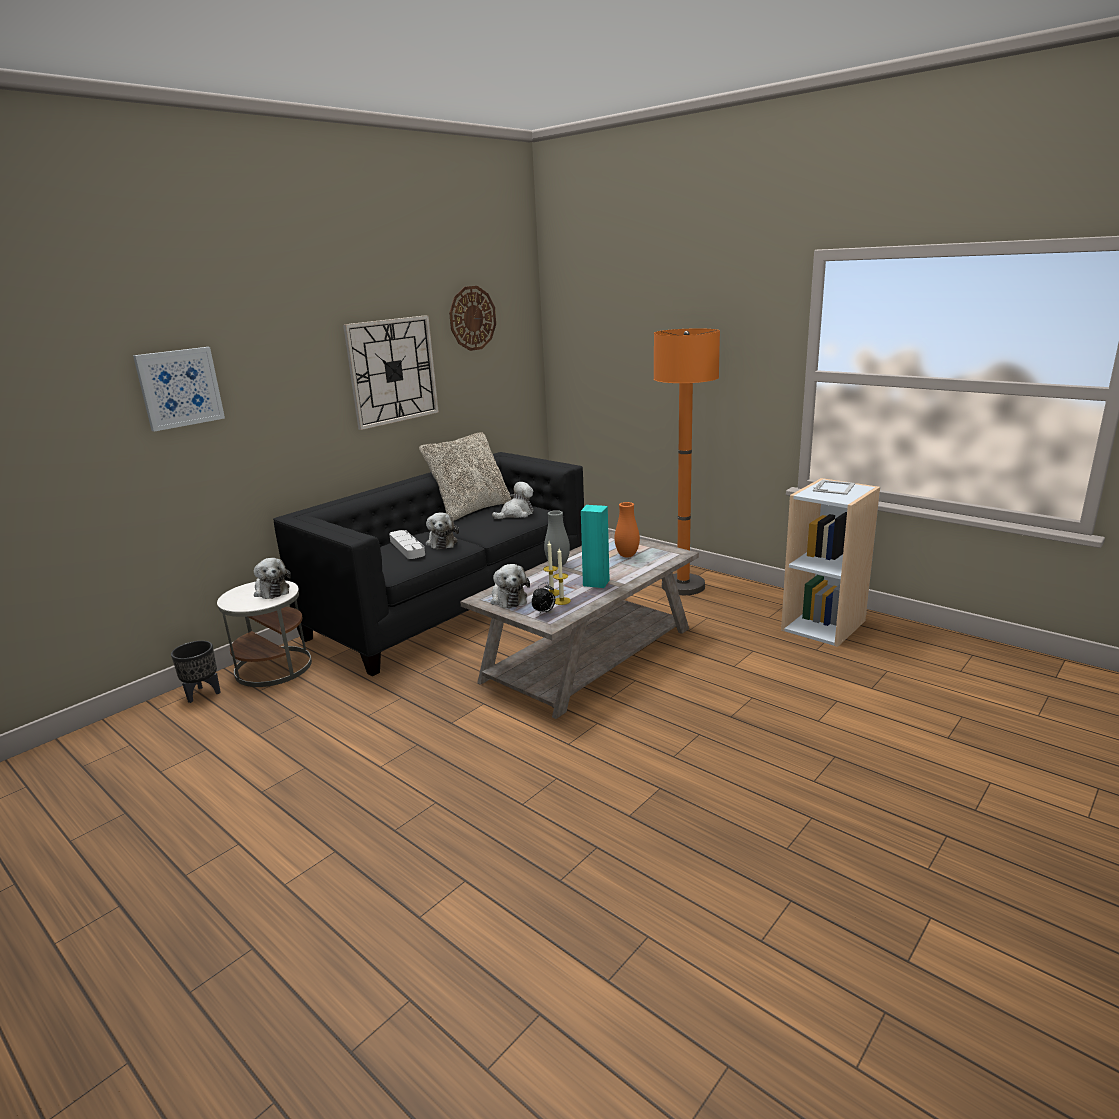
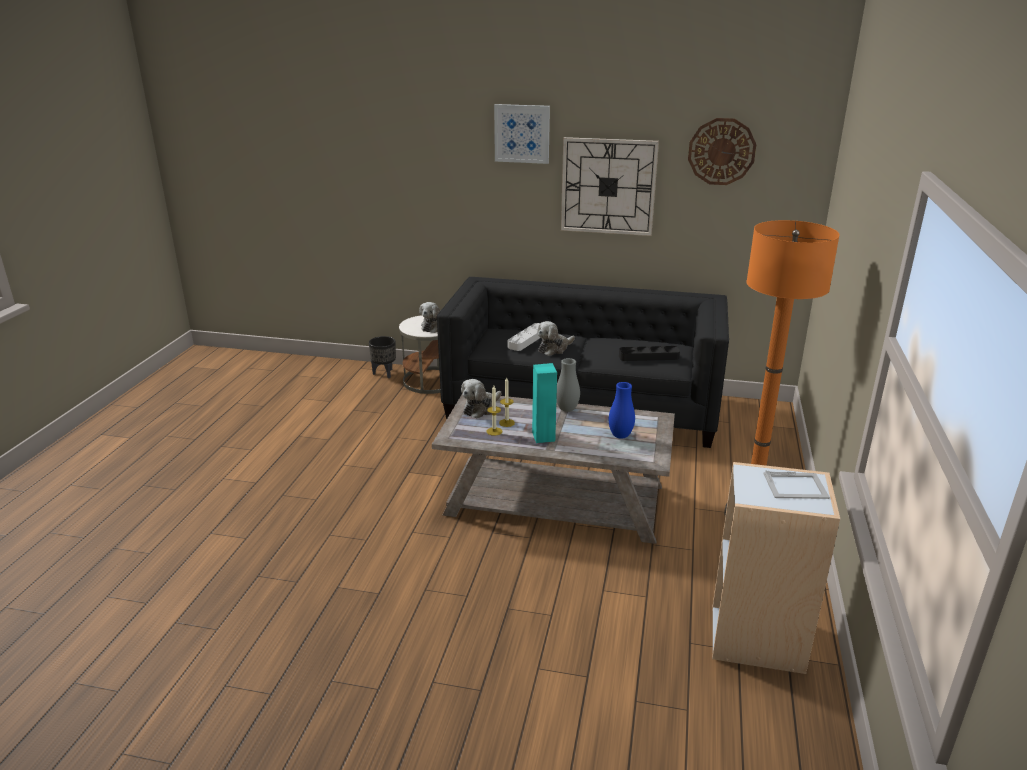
camera: 60 degrees right, 5 degrees up
(179, 388) = (420, 164): picture -> picture (522, 133)
(471, 508) = (645, 336): beige pillow -> none
(516, 514) = (648, 357): plush toy -> black tray
(544, 612) = (467, 430): alarm clock -> none
(627, 555) = (620, 436): orange vase -> blue vase

